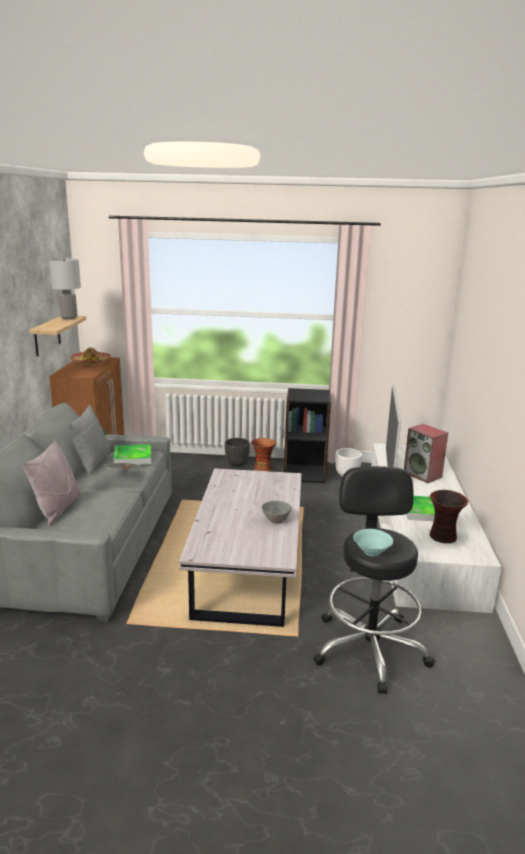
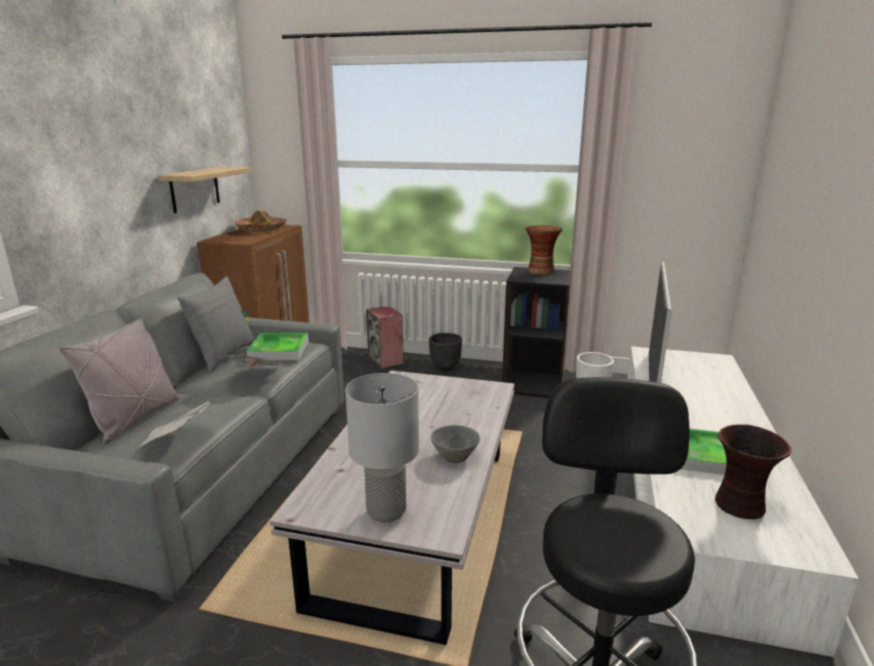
camera: 10 degrees right, 0 degrees up
(69, 318) = (226, 168): grey table lamp -> grey table lamp (387, 514)
(100, 521) = (177, 442): none -> newspaper
(262, 470) = (476, 376): vase -> vase (540, 271)
(372, 551) = (597, 547): turquoise bowl -> none
(423, 475) = (705, 395): speaker -> speaker (386, 360)

